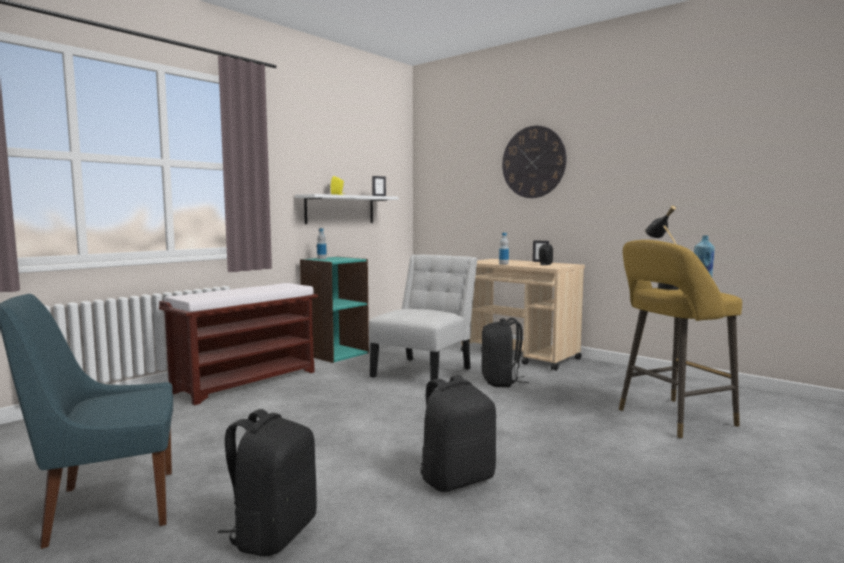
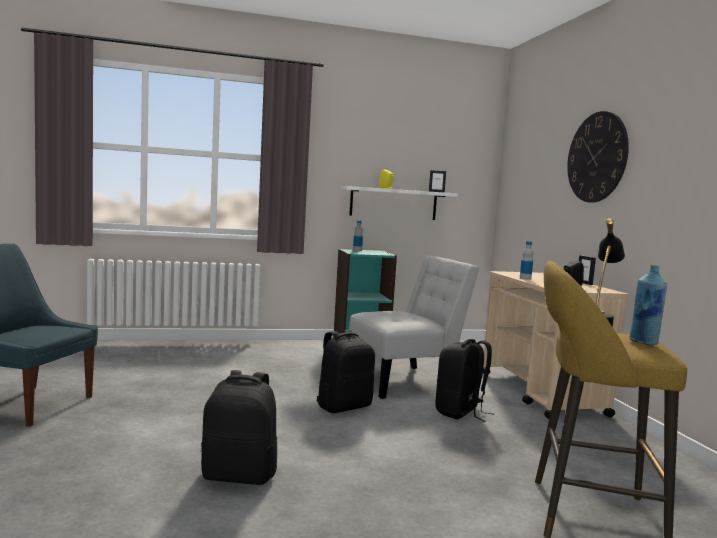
camera: 35 degrees right, 0 degrees up
(247, 381) = (252, 351): brown bench -> none
(273, 533) = (62, 456): black backpack -> black backpack (343, 406)

